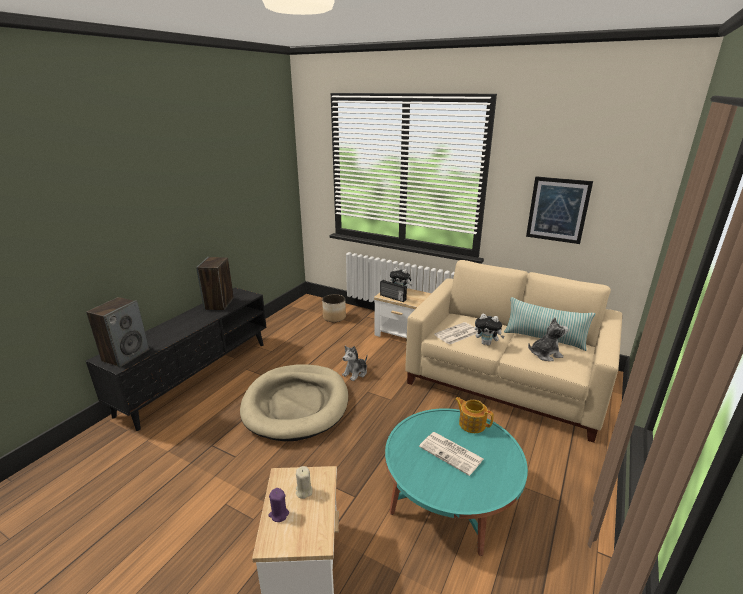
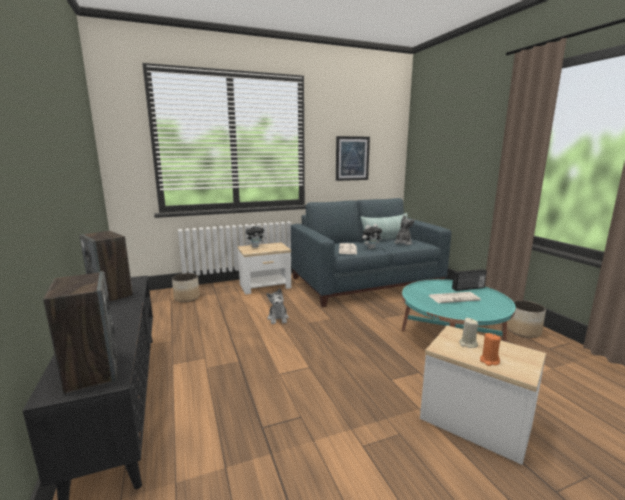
camera: 50 degrees left, 10 degrees down
(279, 514) = (489, 361): purple candle -> orange candle
(296, 404) = (274, 357): beige dog bed -> none
(392, 298) = (259, 251): radio -> radio (468, 288)
(471, 423) = (432, 284): teapot -> none
(505, 381) = (366, 282): beige sofa -> blue sofa
(560, 563) = (523, 331): none -> planter

